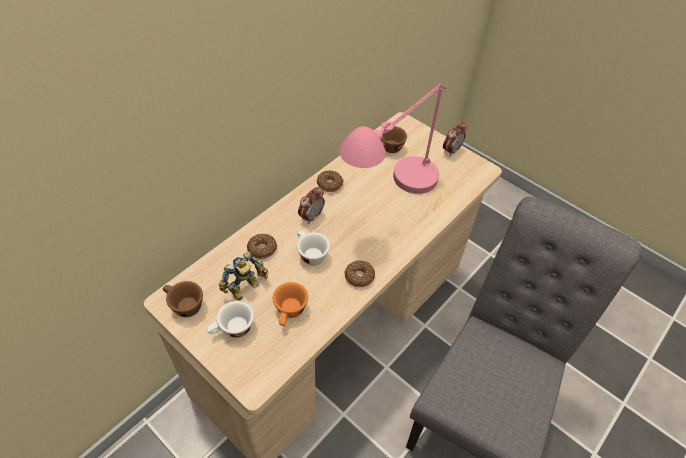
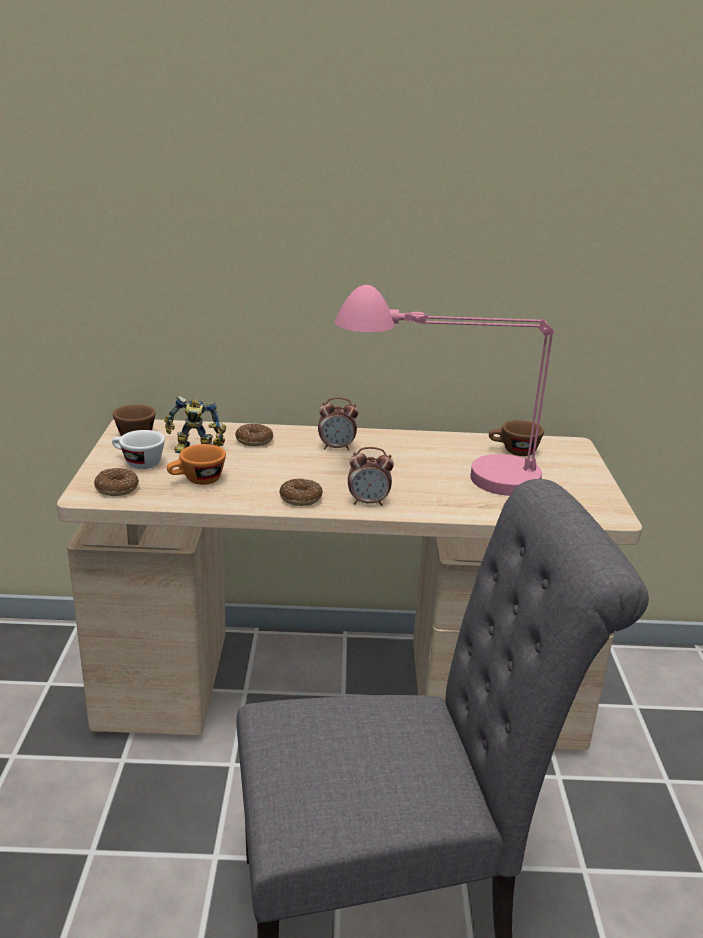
camera: 50 degrees right, 25 degrees down
(310, 254) = (287, 464): white cup -> none
(329, 184) = (398, 440): donut -> donut (117, 489)
(451, 151) = (595, 486): alarm clock -> alarm clock (368, 502)

